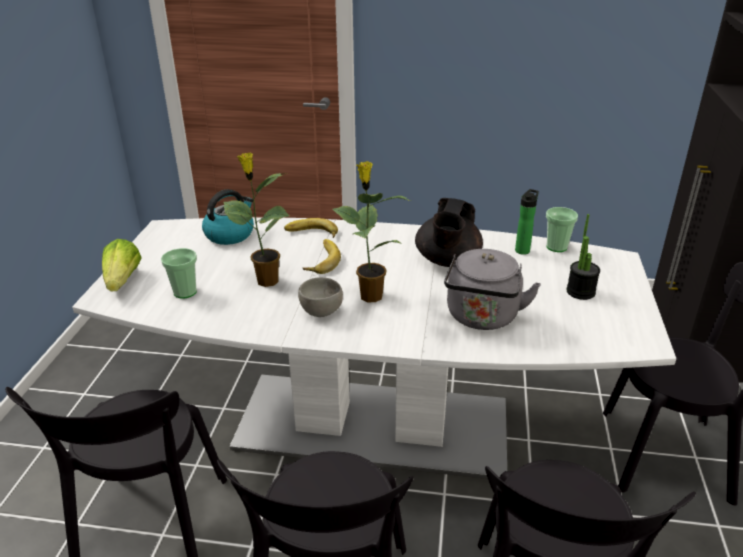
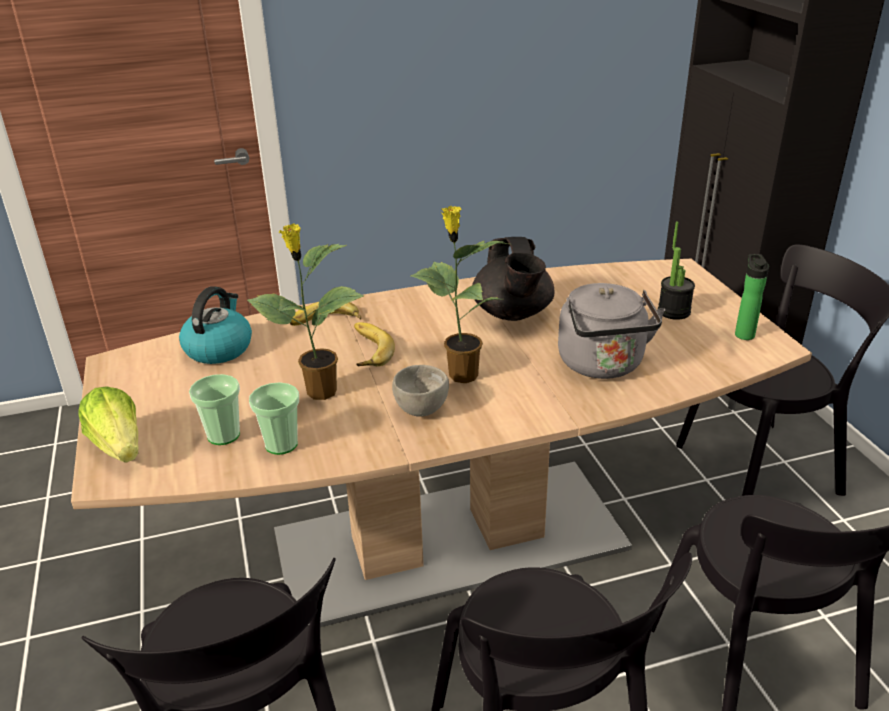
camera: 25 degrees left, 0 degrees up
(371, 424) = (447, 540): white dining table -> brown dining table
(523, 250) = (580, 282): bottle -> bottle (744, 333)
(556, 247) = (611, 271): cup -> cup (281, 444)

